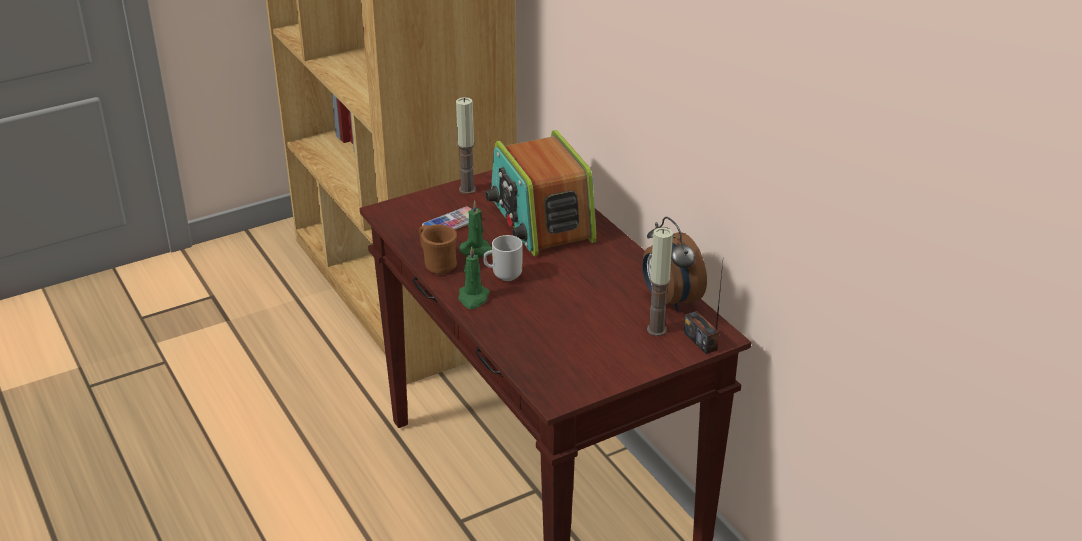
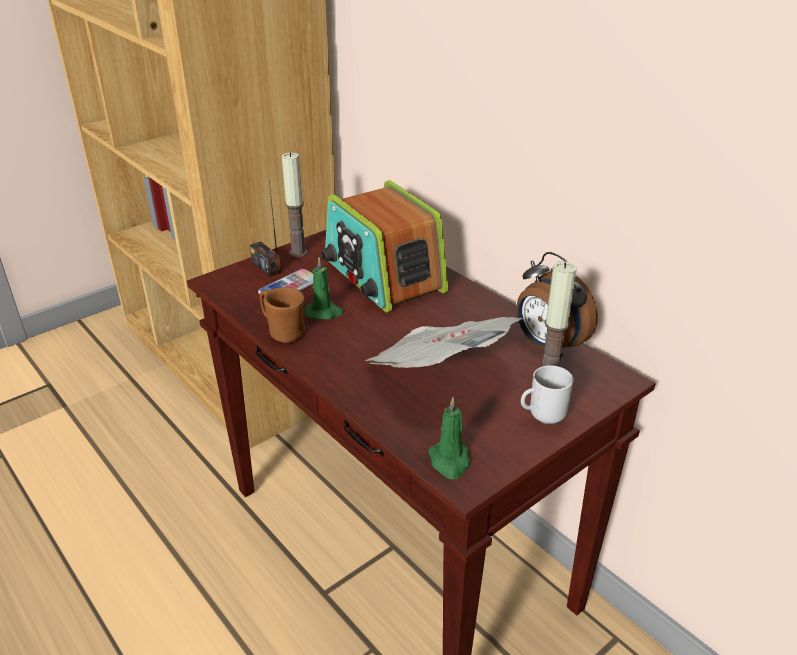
camera: 10 degrees left, 0 degrees up
(473, 298) = (332, 366): green candle -> green candle (450, 461)
(505, 276) = (361, 337): mug -> mug (543, 416)
(564, 313) = (439, 372): none -> newspaper
(700, 341) = (602, 388): radio -> radio (266, 267)

